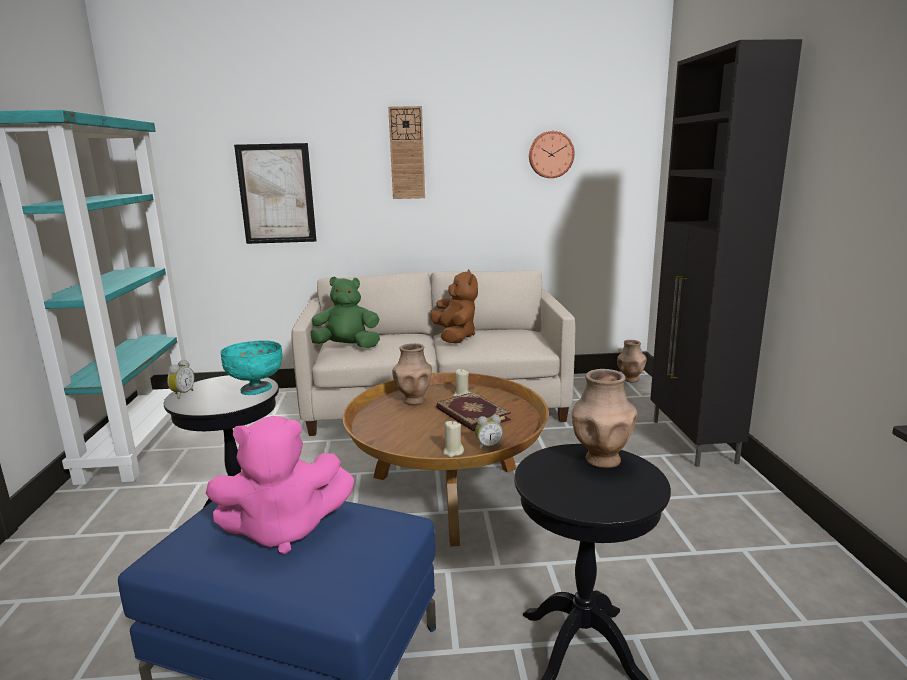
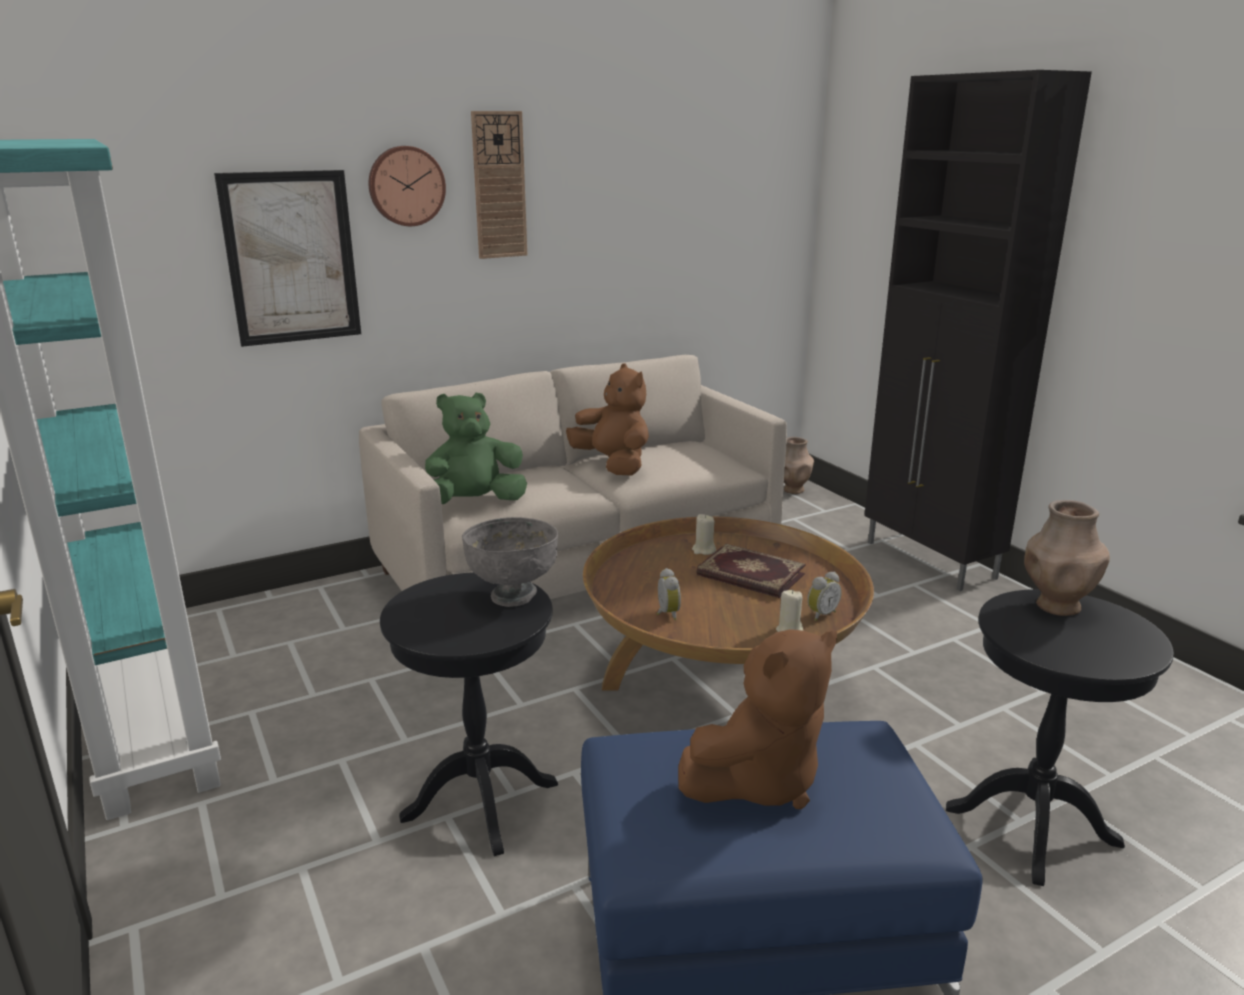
camera: 25 degrees left, 5 degrees up
(182, 394) = (406, 624): alarm clock -> alarm clock (666, 614)
(256, 390) = (513, 595): turquoise bowl -> grey bowl
(284, 530) = (758, 780): pink plush toy -> brown plush toy
(414, 400) = (652, 569): brown vase -> none
(550, 154) = (692, 185): wall clock -> wall clock (406, 186)

